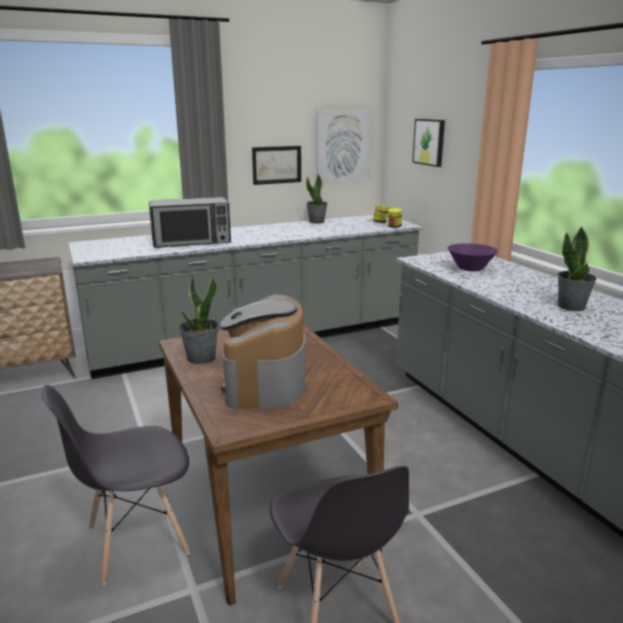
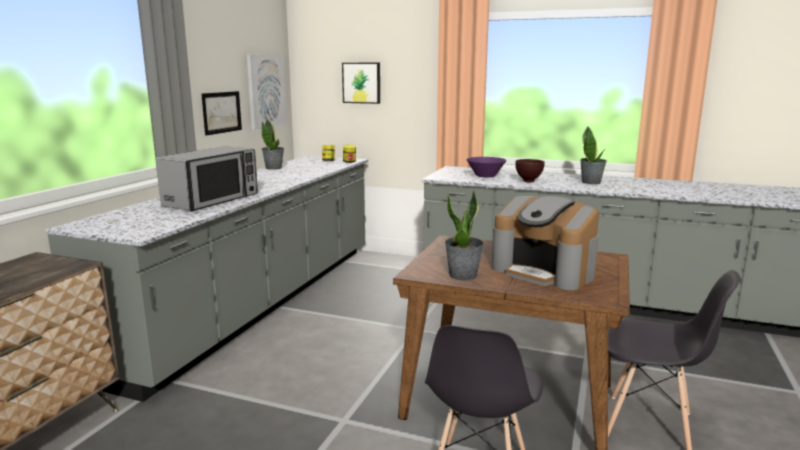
camera: 45 degrees left, 5 degrees down
(494, 286) = (529, 181): none -> brown bowl

